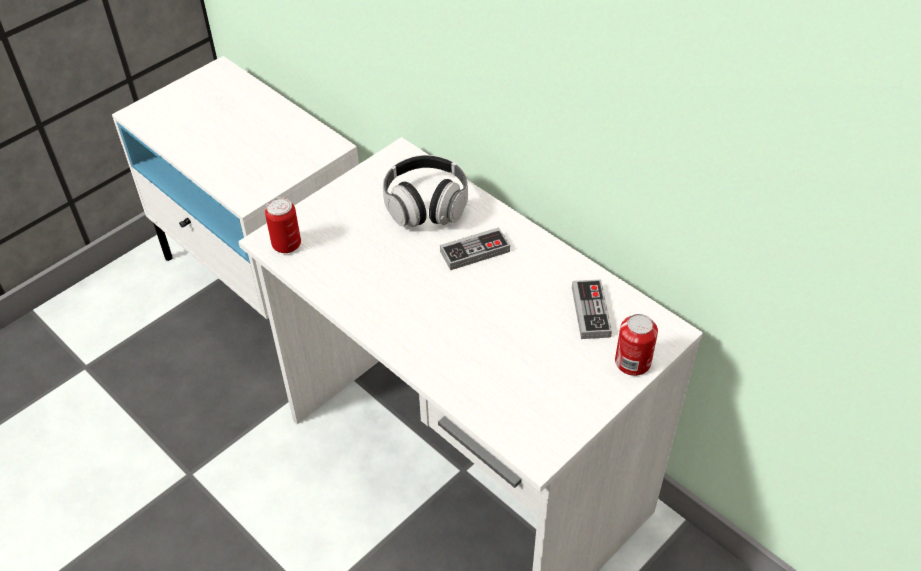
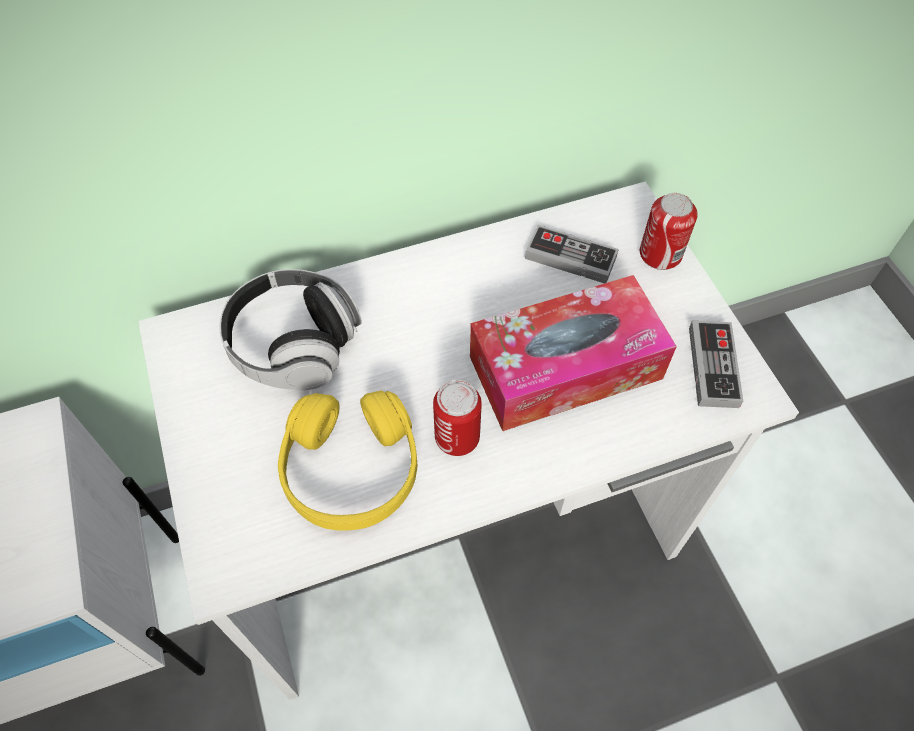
camera: 65 degrees left, 10 degrees up
(286, 245) = (251, 550): can -> can (457, 438)
(357, 265) = (351, 469): none -> yellow headphones
(474, 251) = (411, 326): game controller -> game controller (713, 367)
(492, 339) = (565, 367): none -> tissue box

